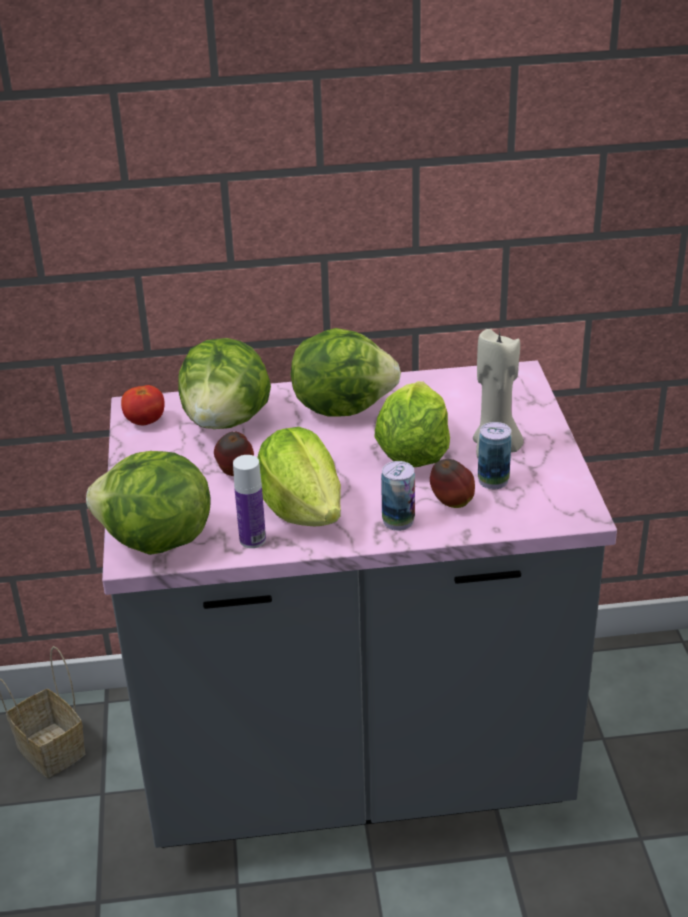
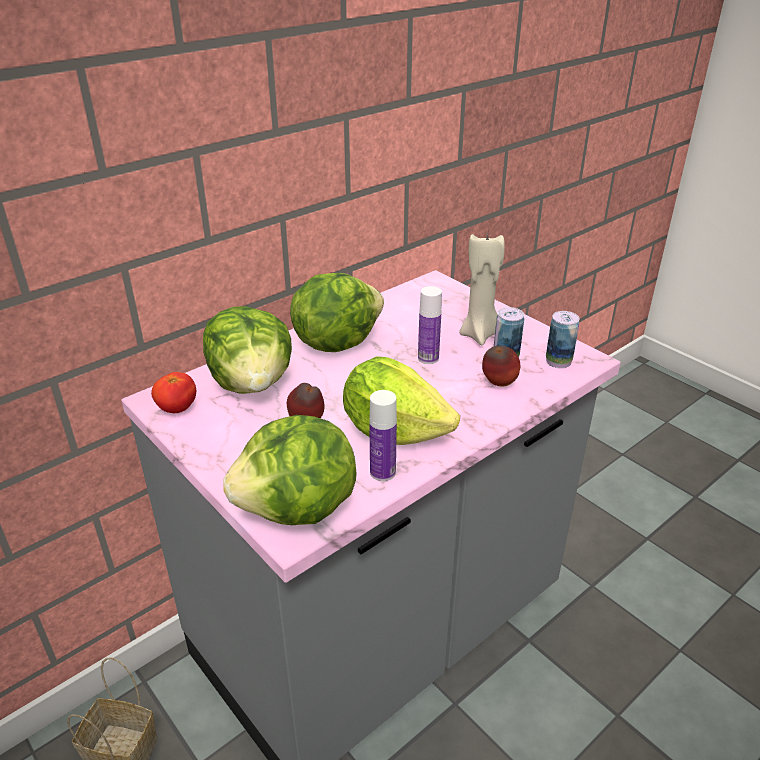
camera: 35 degrees left, 0 degrees up
(398, 521) = (477, 411): can -> can (558, 361)
(412, 453) = (428, 358): lettuce -> bottle

